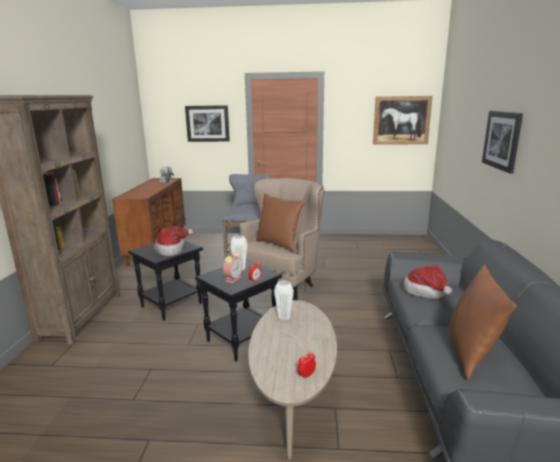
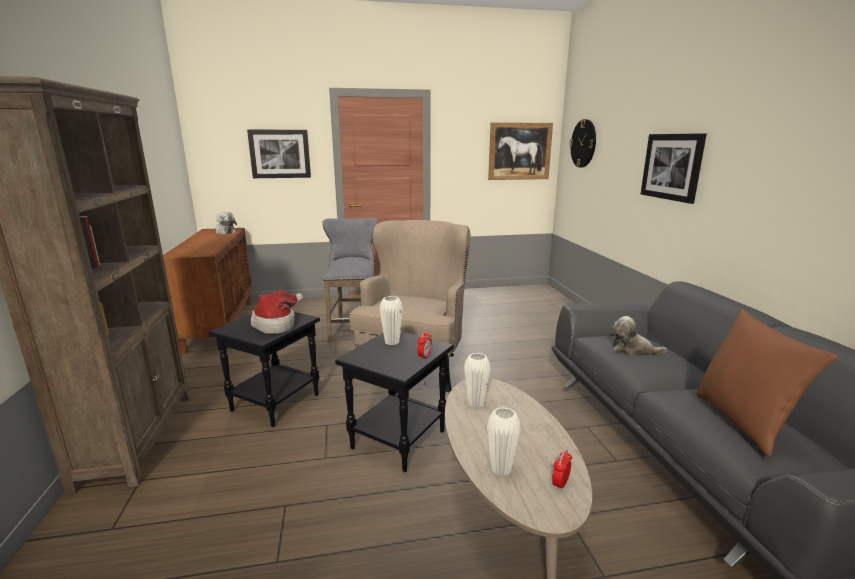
camera: 15 degrees left, 0 degrees up
(233, 279) = (393, 357): alarm clock -> none
(272, 360) = (501, 469): none -> white vase
(279, 244) = (418, 305): brown pillow -> none
(427, 292) = (632, 350): hat -> plush toy
(452, 115) = (583, 143): none -> wall clock

